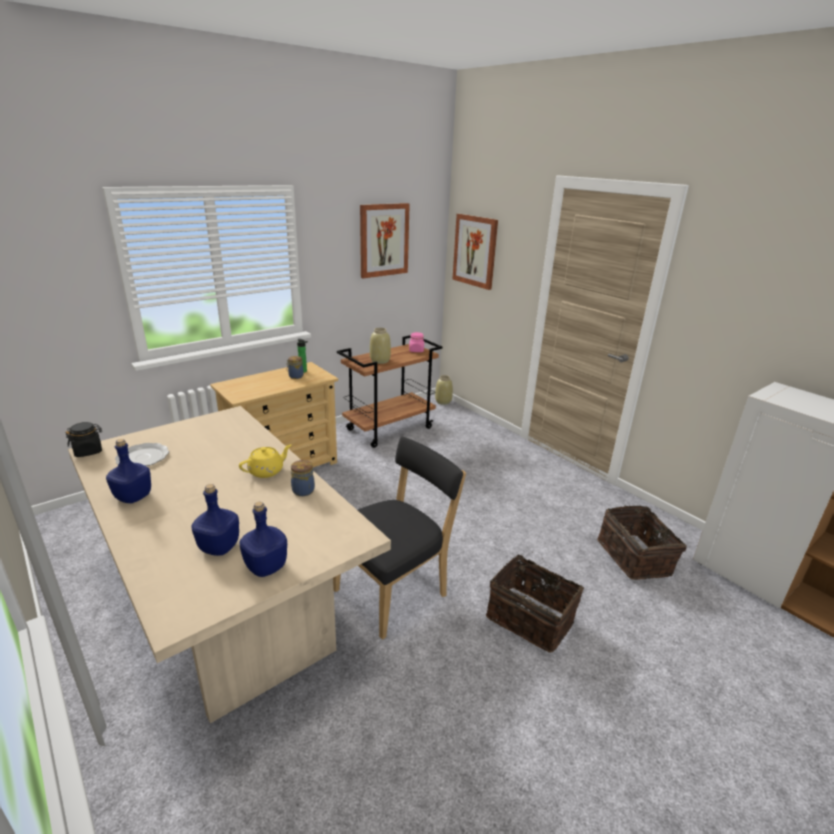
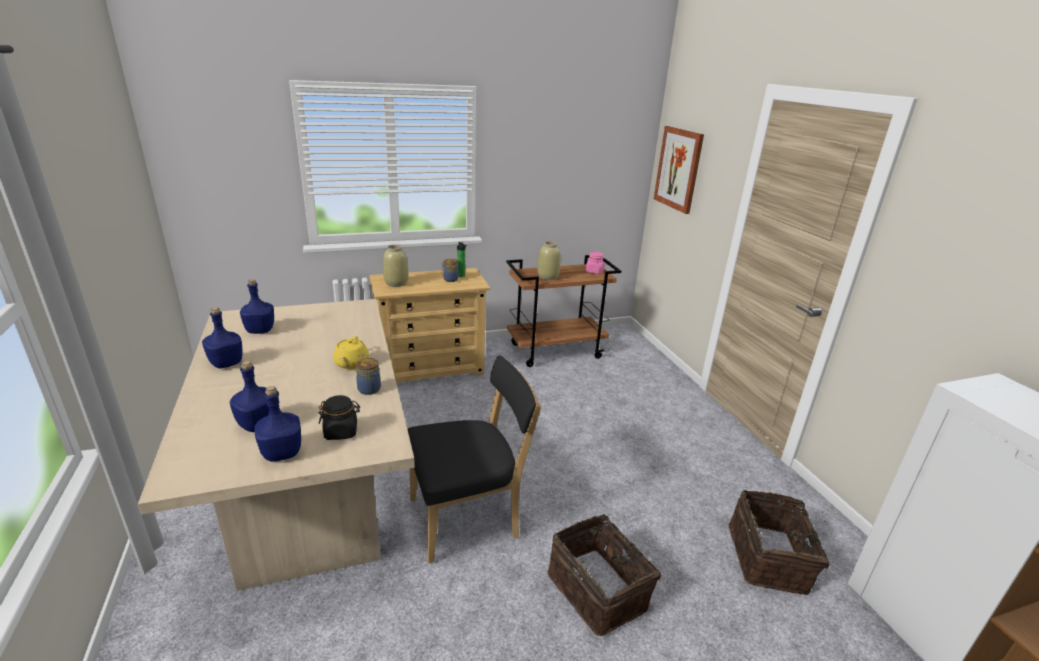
camera: 20 degrees right, 0 degrees up
(88, 451) = (223, 317): black jar -> black jar (341, 432)
(143, 457) = (260, 330): plate -> blue bottle
(267, 471) = (351, 364): yellow teapot -> yellow teapot turned 105 degrees clockwise
(384, 240) = (575, 149): picture -> none
(443, 401) = (629, 333): beige vase -> beige vase (396, 283)

